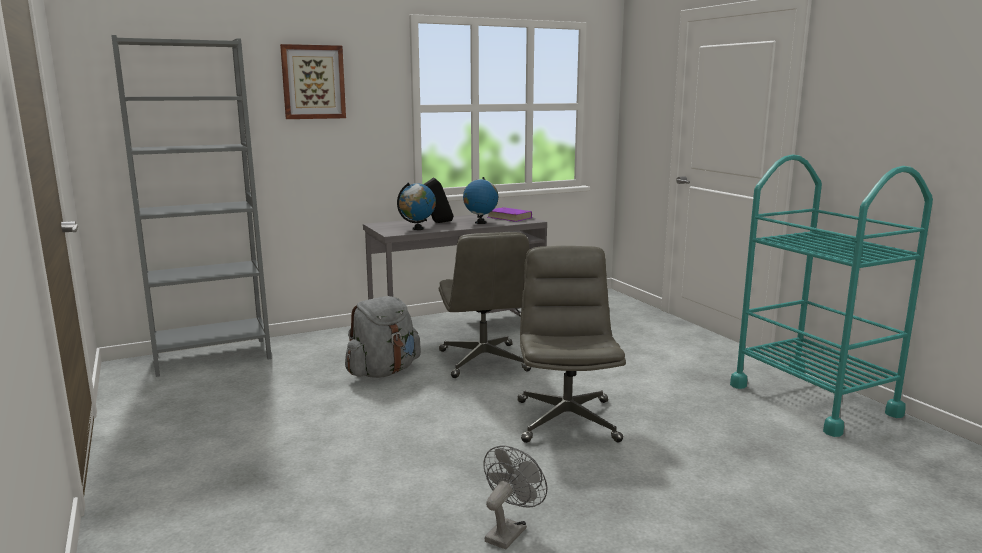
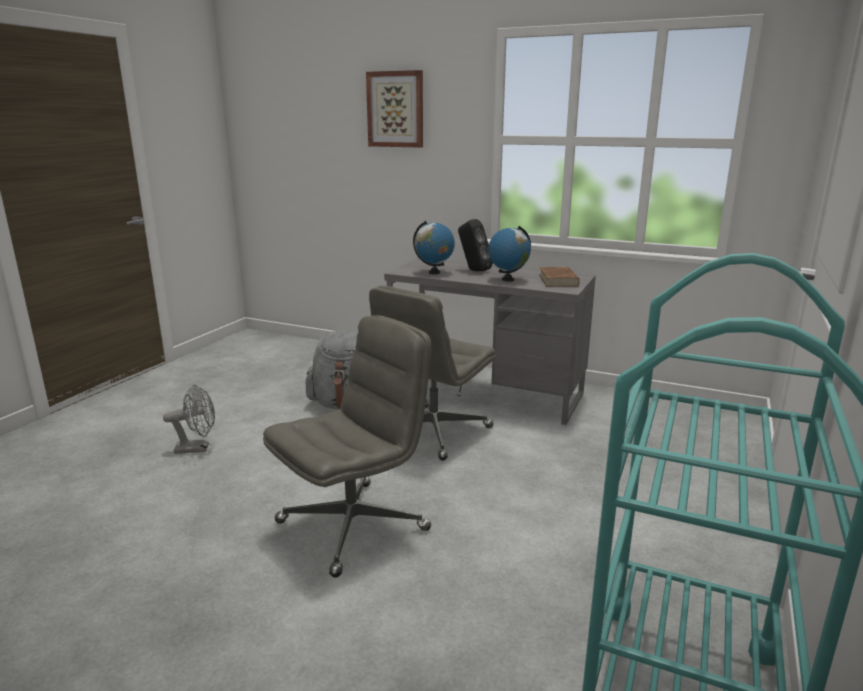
camera: 50 degrees right, 5 degrees up
(212, 357) = (293, 347): grey bookcase -> none
(509, 217) = (558, 280): purple book -> brown book
(509, 531) = (96, 583): grey fan -> grey fan (197, 448)

